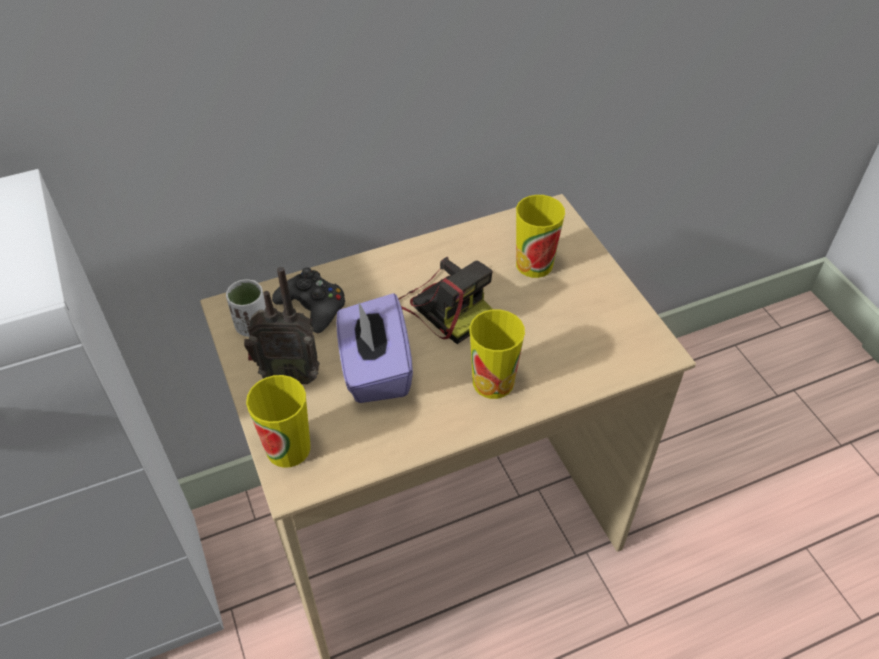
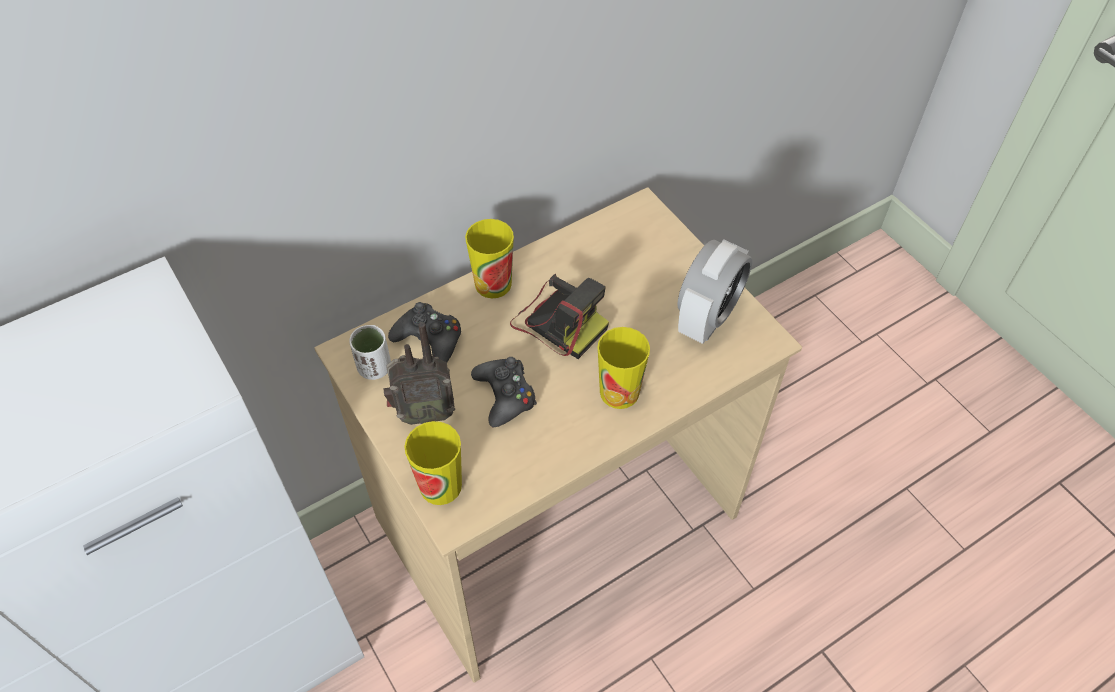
camera: 10 degrees left, 5 degrees up
(375, 369) = (505, 395): purple tissue box -> black game controller
(534, 264) = (635, 266): cup -> cup (493, 284)
(599, 322) = (707, 318): none -> alarm clock

